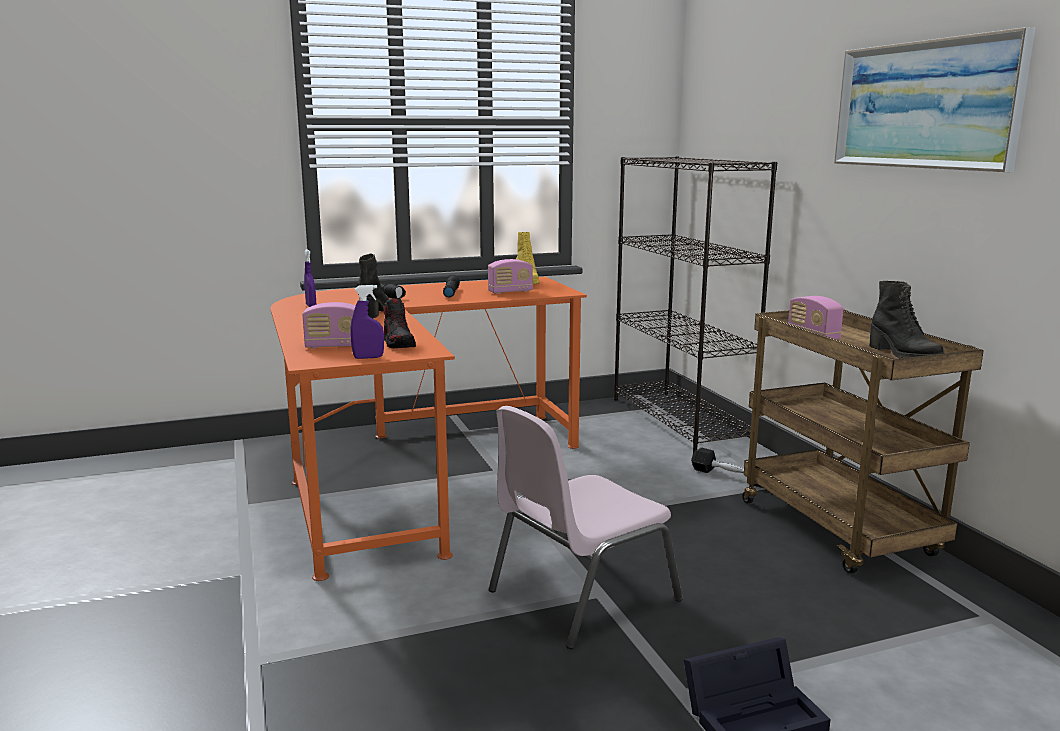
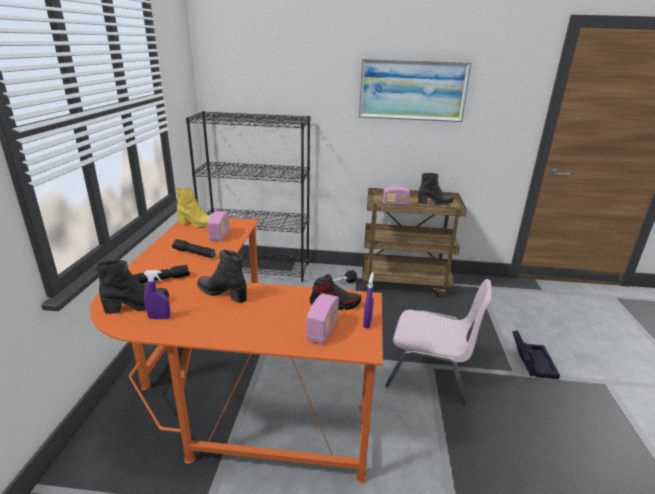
camera: 65 degrees left, 10 degrees up
(325, 299) = (137, 306): none -> black boot
(579, 595) = (429, 372): pink chair -> pink chair turned 60 degrees counterclockwise

